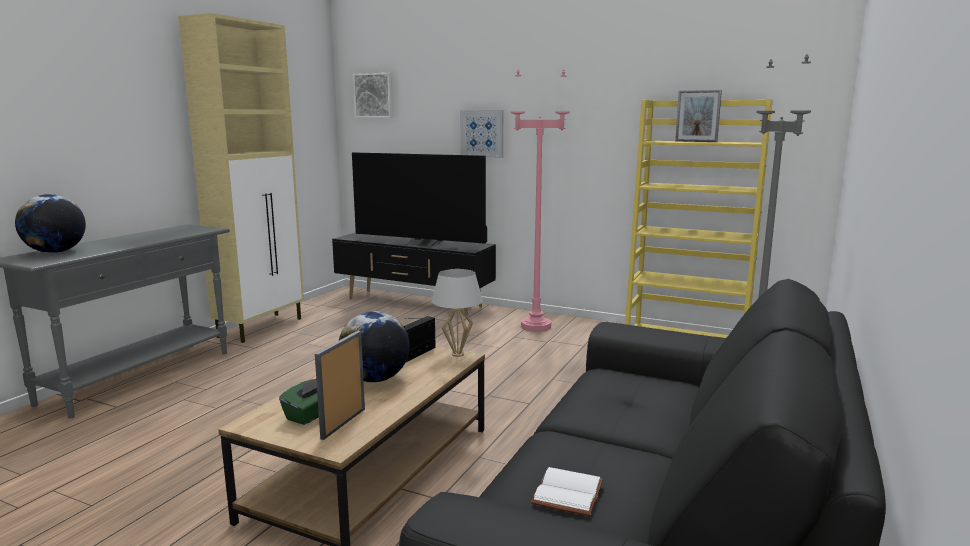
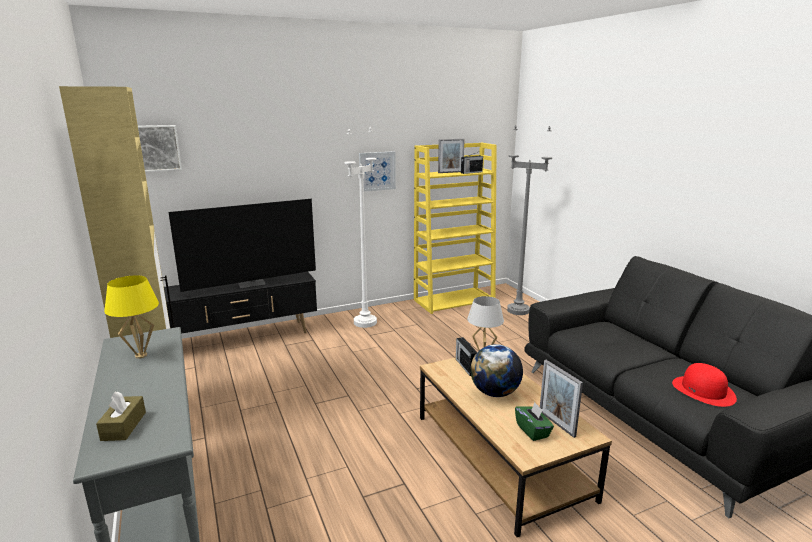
camera: 50 degrees left, 5 degrees up
(55, 252) = (124, 426): globe -> brown tissue box
(166, 233) = (141, 355): none -> yellow table lamp
(482, 133) = (282, 178): picture -> picture (377, 171)
(536, 326) = (365, 322): pink floor lamp -> white floor lamp
(569, 494) = (703, 390): white book -> red hat
(723, 142) = (471, 172): none -> radio

